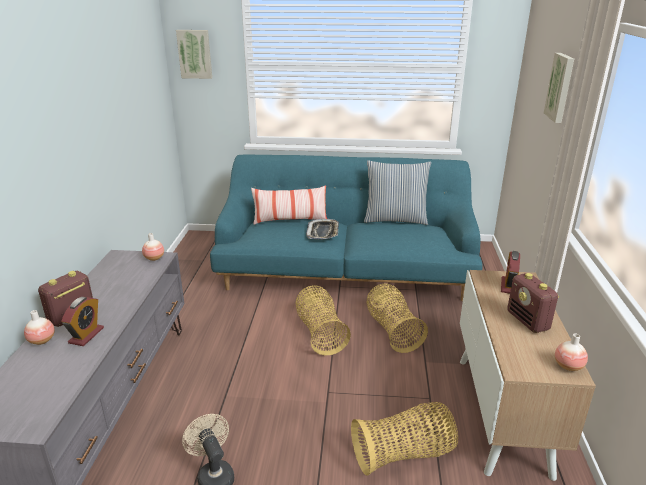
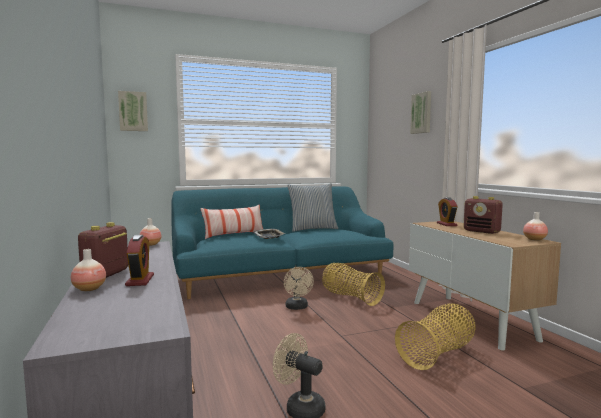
camera: 25 degrees left, 20 degrees down
(320, 333) = (297, 307): basket -> beige fan

